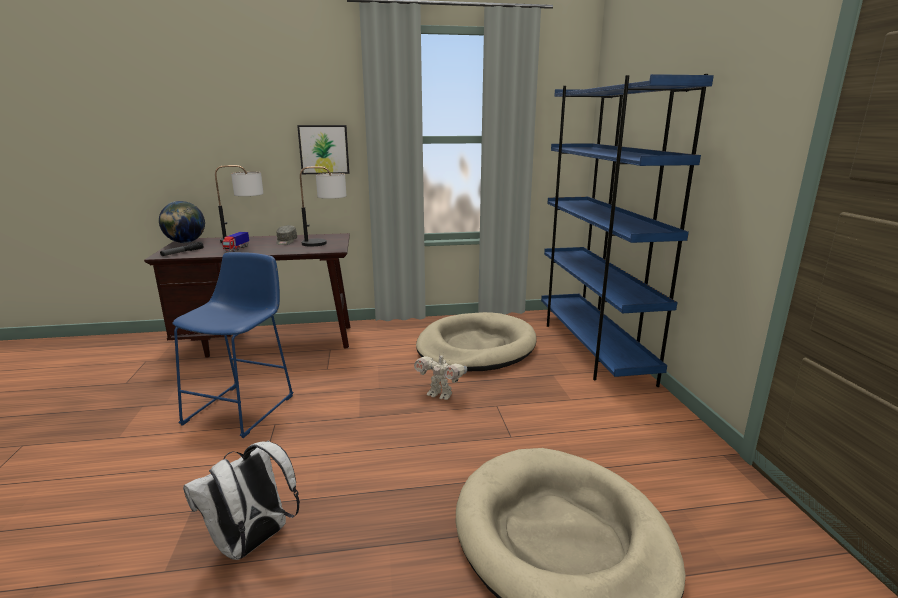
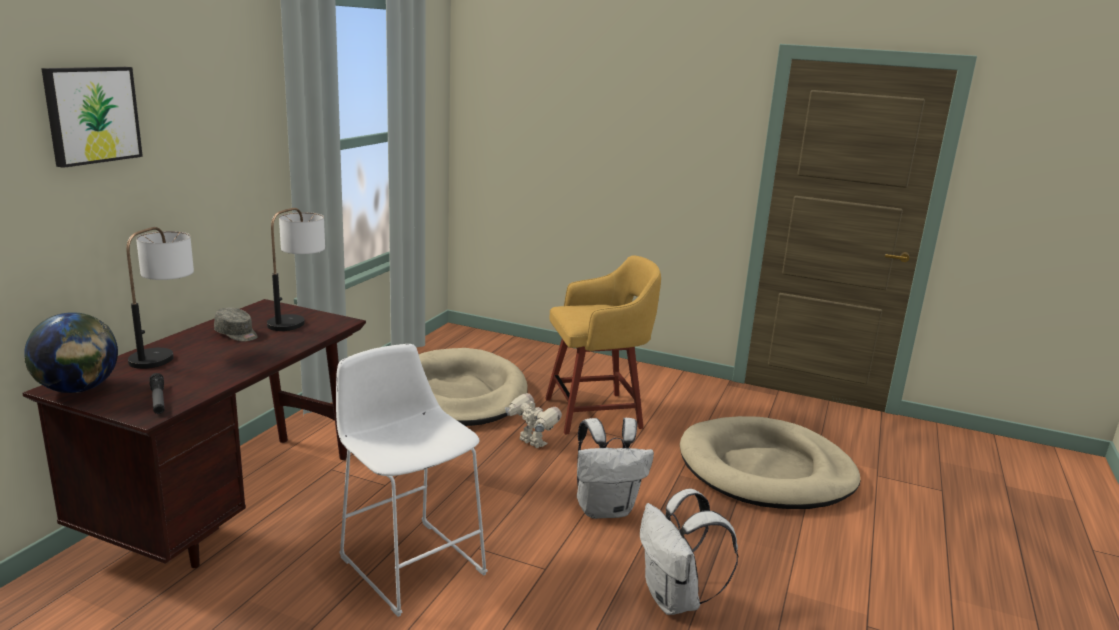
camera: 60 degrees left, 0 degrees up
(236, 249) = (215, 365): toy truck -> none
(244, 407) = (409, 561): blue stool -> white stool
(324, 149) = (226, 178): picture -> picture (91, 115)
(374, 459) = (606, 509): none -> white backpack
(440, 394) = (531, 443): toy robot -> toy robot turned 105 degrees counterclockwise
(531, 404) = (596, 413): none -> yellow stool
(592, 348) = (538, 353): blue bookcase -> none

